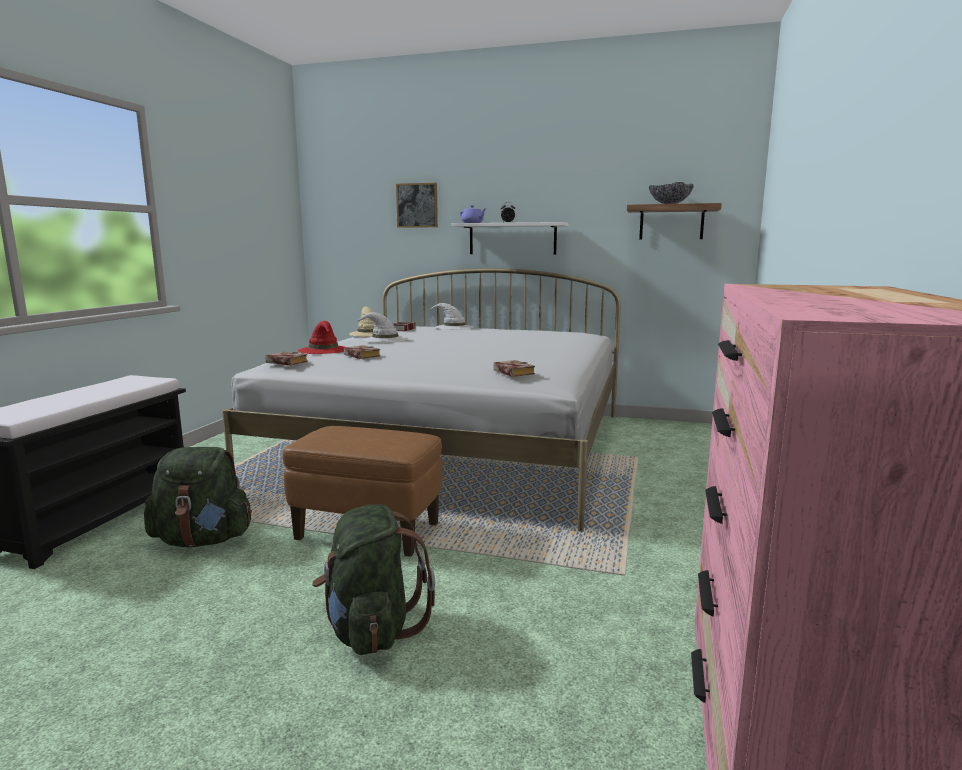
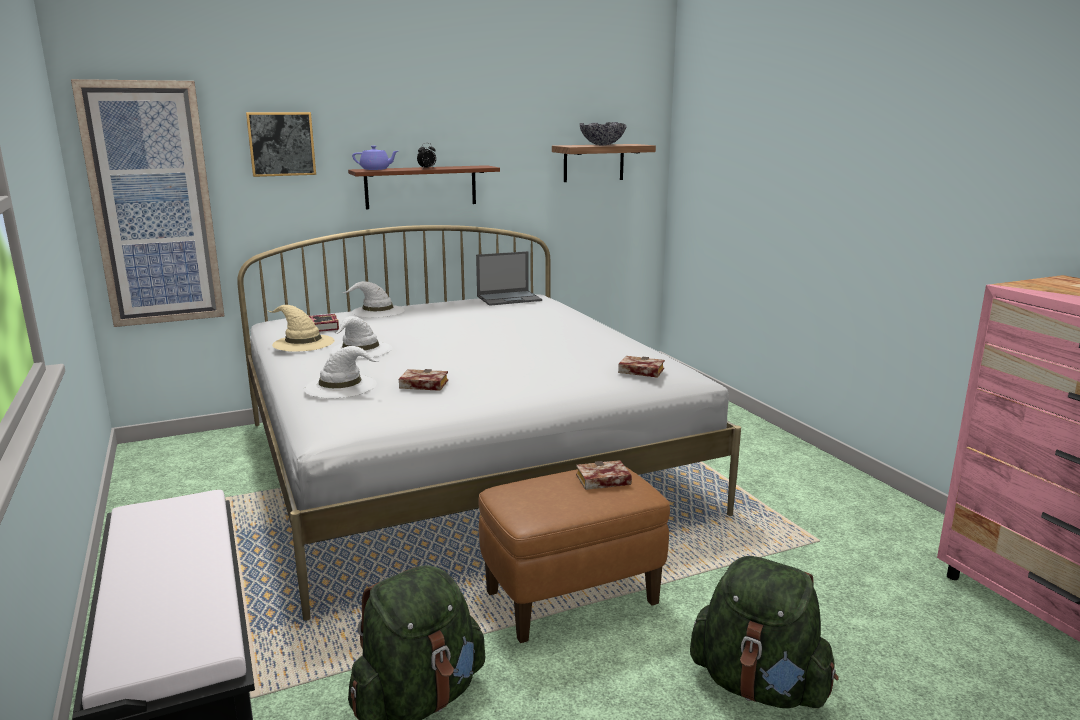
camera: 40 degrees left, 5 degrees up
(284, 362) = (358, 420): book -> book (601, 481)
(324, 350) = (341, 386): red hat -> white hat
(342, 244) = (153, 205): none -> picture
(512, 239) = (421, 187): white shelf -> brown shelf
(559, 331) = (509, 298): none -> laptop

